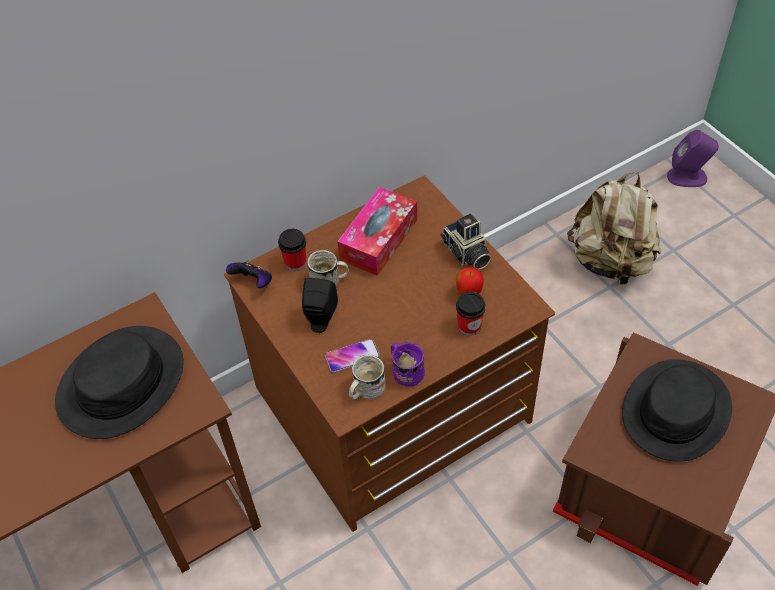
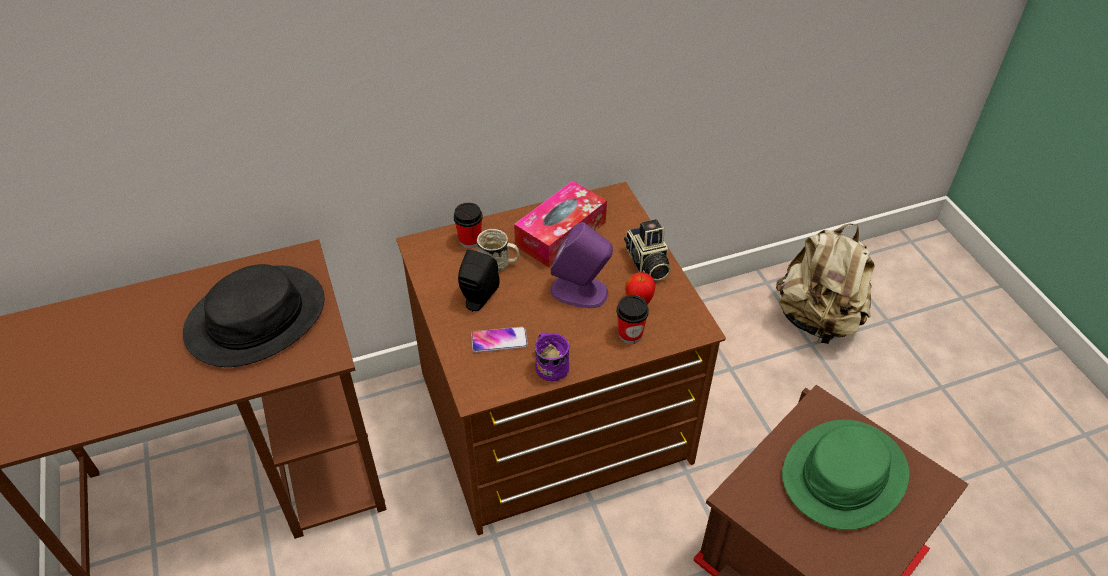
camera: 10 degrees right, 5 degrees down
(253, 283) = (422, 251): game controller -> none
(365, 390) = (502, 376): white mug -> none
(676, 411) = (844, 475): black hat -> green hat
(687, 177) = (919, 251): purple speaker -> purple speaker (580, 291)

